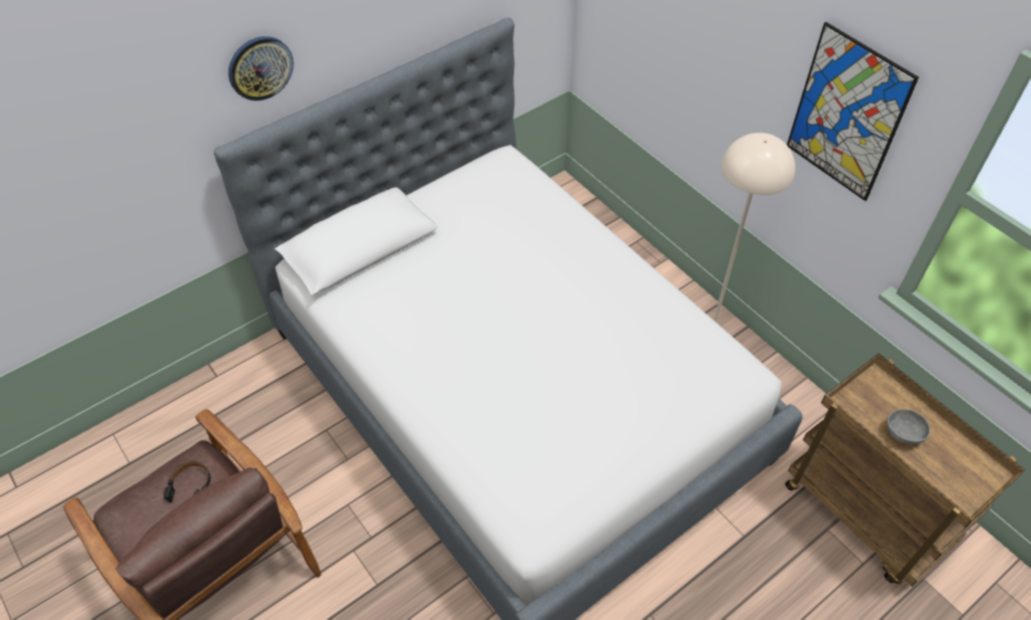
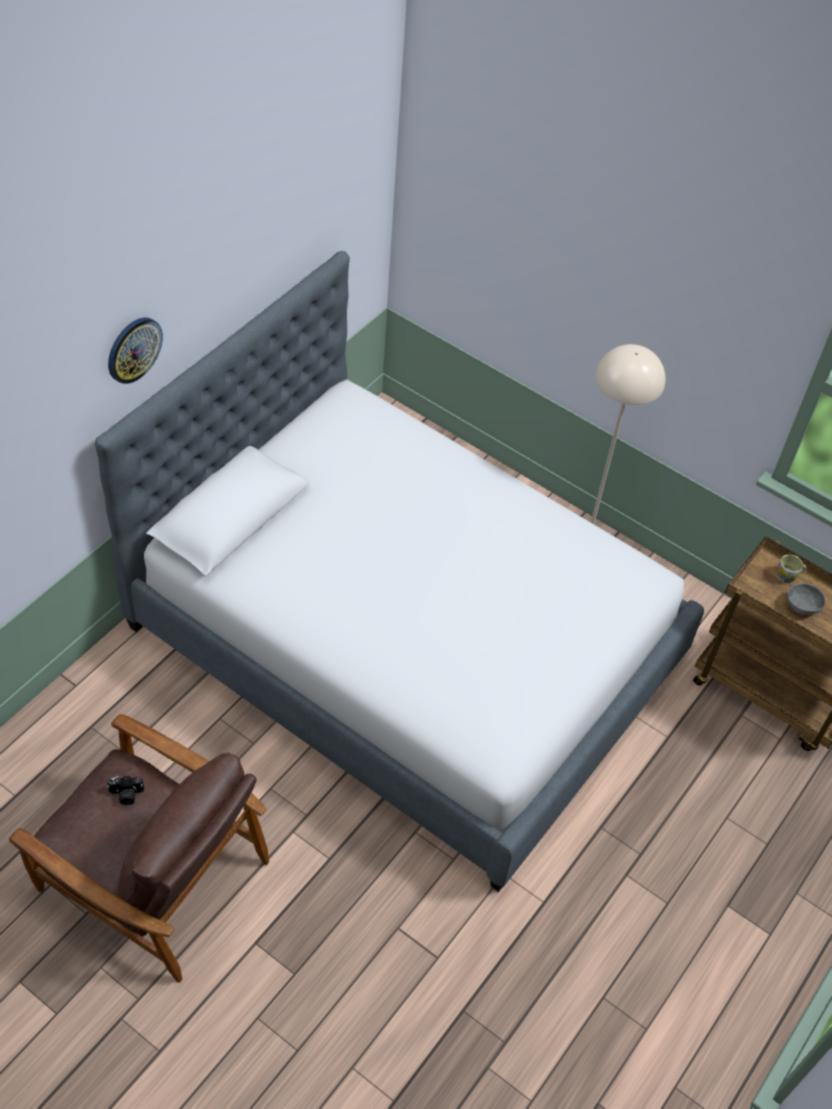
camera: 20 degrees left, 0 degrees up
(191, 485) = (126, 795): black headphones -> camera
(847, 114) = (708, 319): picture -> none
(896, 398) = (789, 575): none -> mug

